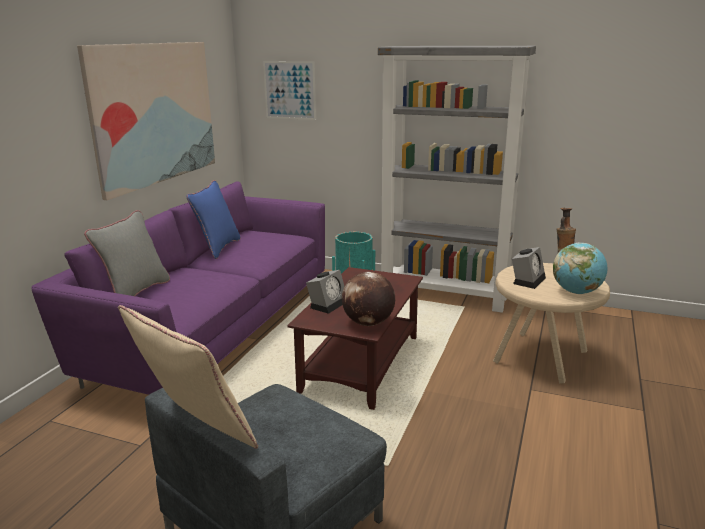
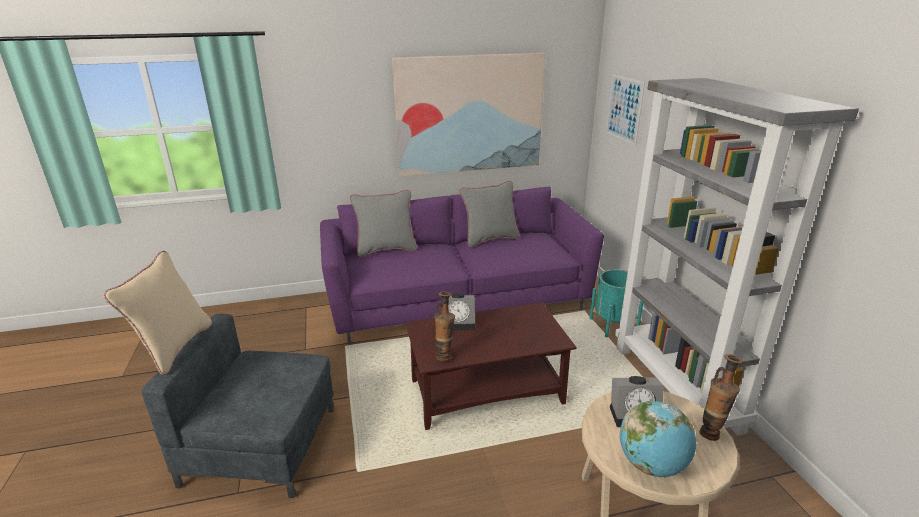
camera: 55 degrees right, 5 degrees up
(218, 248) = (490, 239): blue pillow -> grey pillow
(368, 323) = (445, 355): globe -> vase

